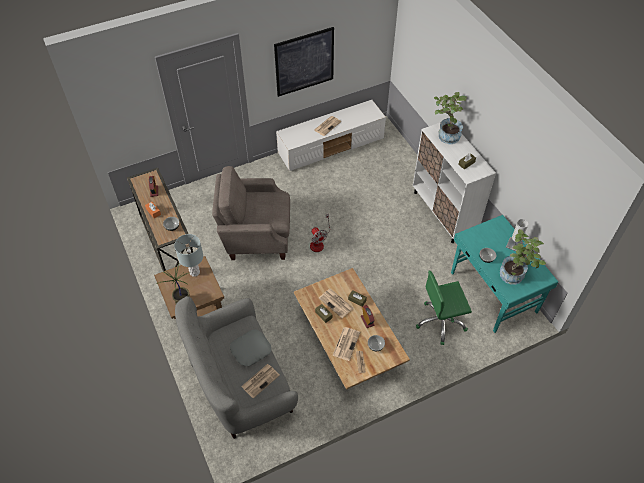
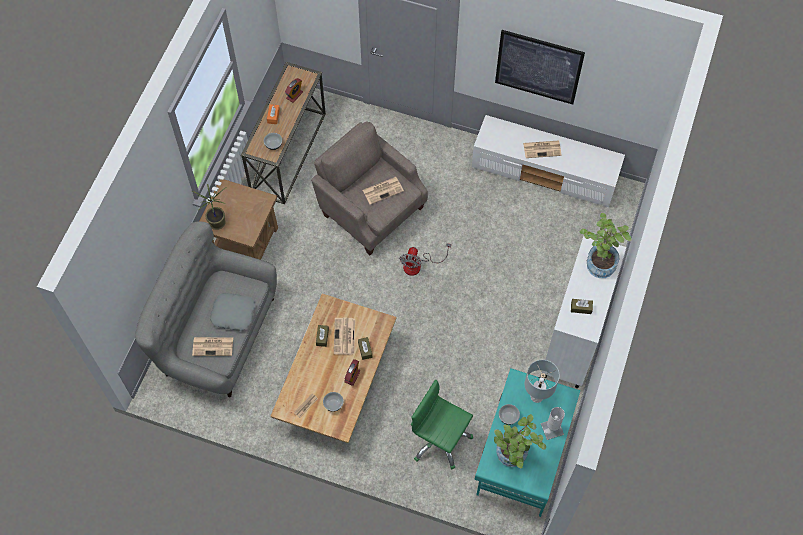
camera: 45 degrees right, 10 degrees up
(194, 272) = (253, 203): grey table lamp -> grey table lamp (536, 396)
(346, 343) = (312, 379): newspaper -> newspaper (383, 190)

